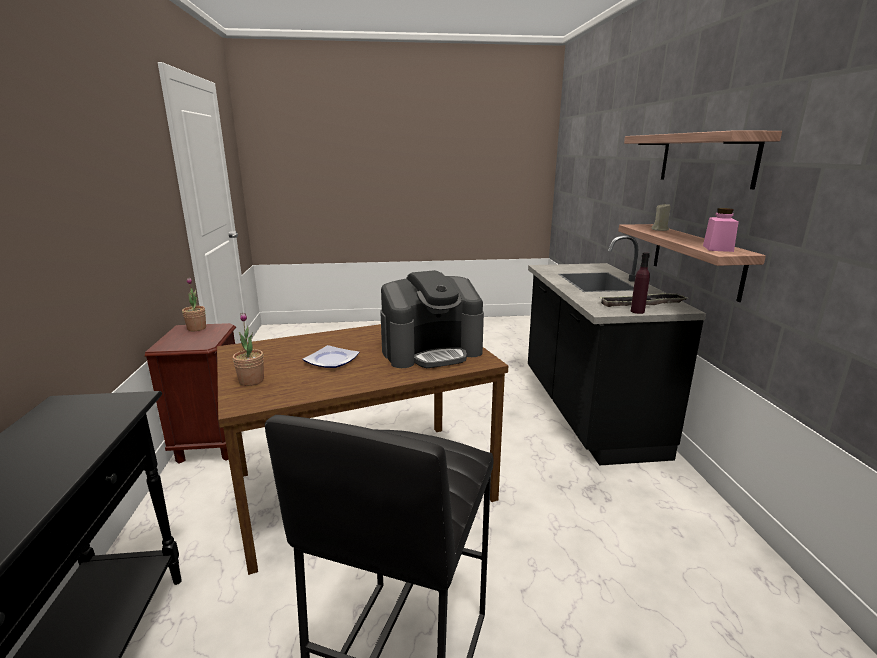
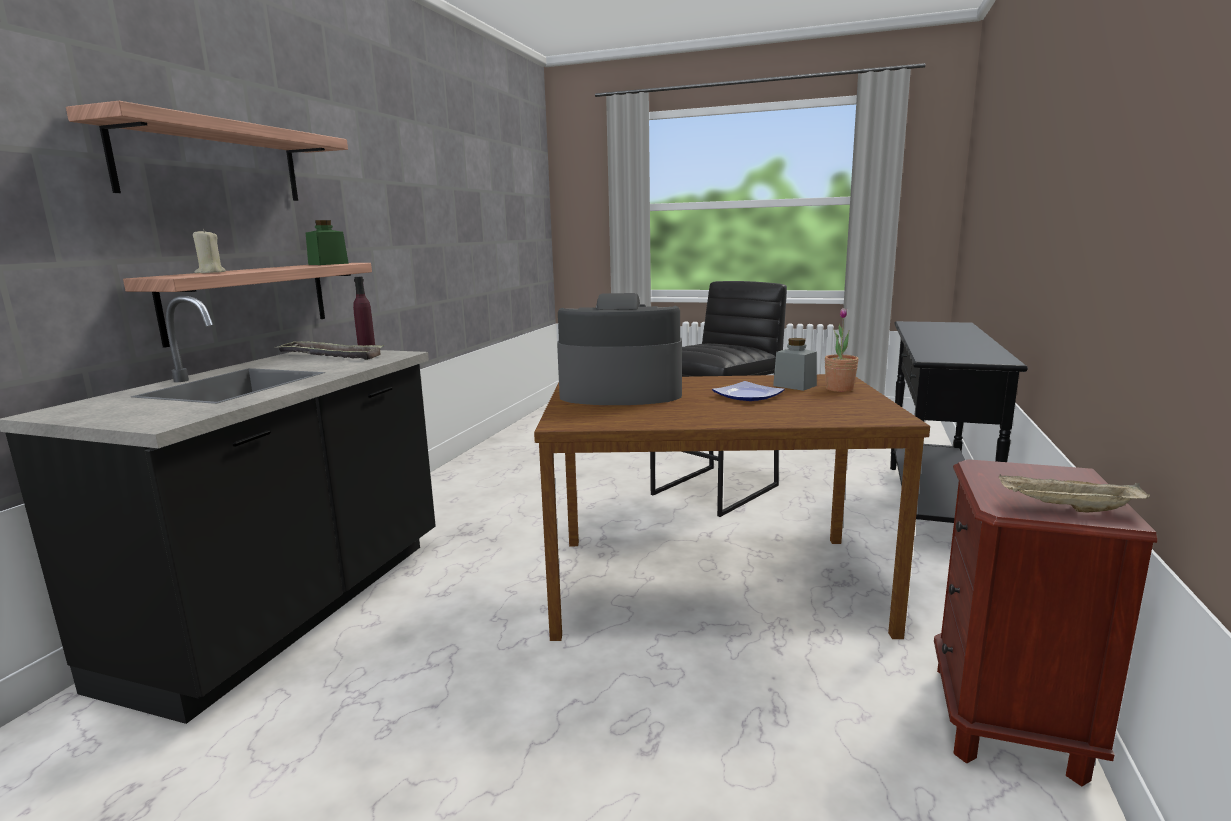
camera: 155 degrees left, 5 degrees down
(196, 328) = (1066, 509): potted plant -> beige tray
(290, 381) = (794, 385): none -> grey jar
(717, 248) = (328, 264): pink jar -> green jar

